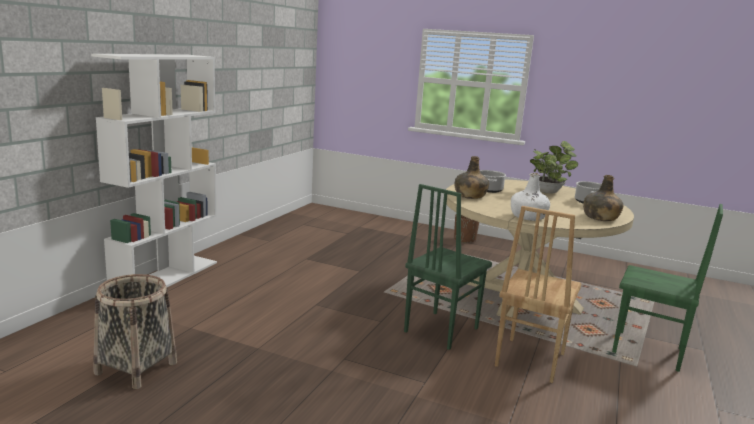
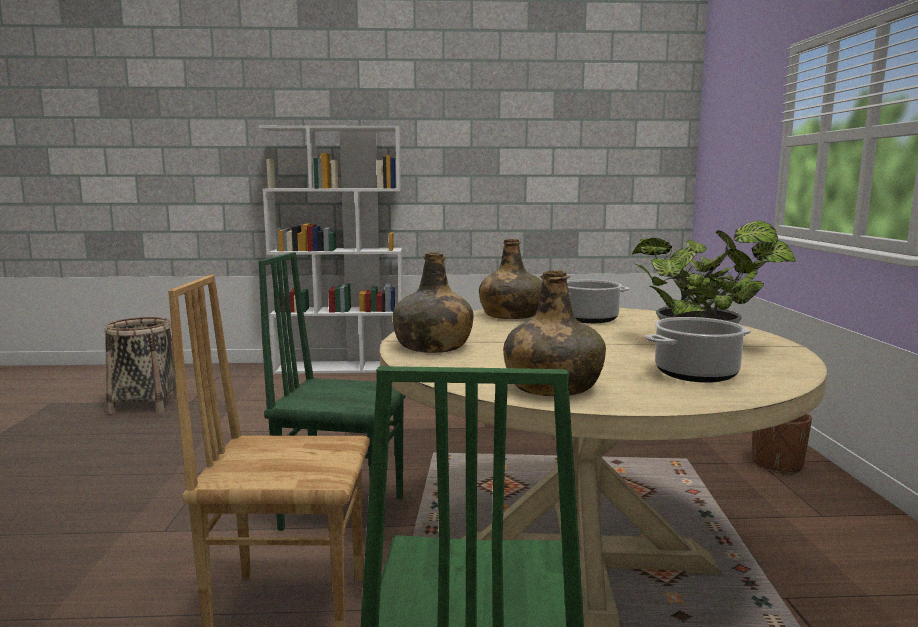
camera: 65 degrees right, 5 degrees down
(528, 217) = (432, 347): white bottle -> green bottle

